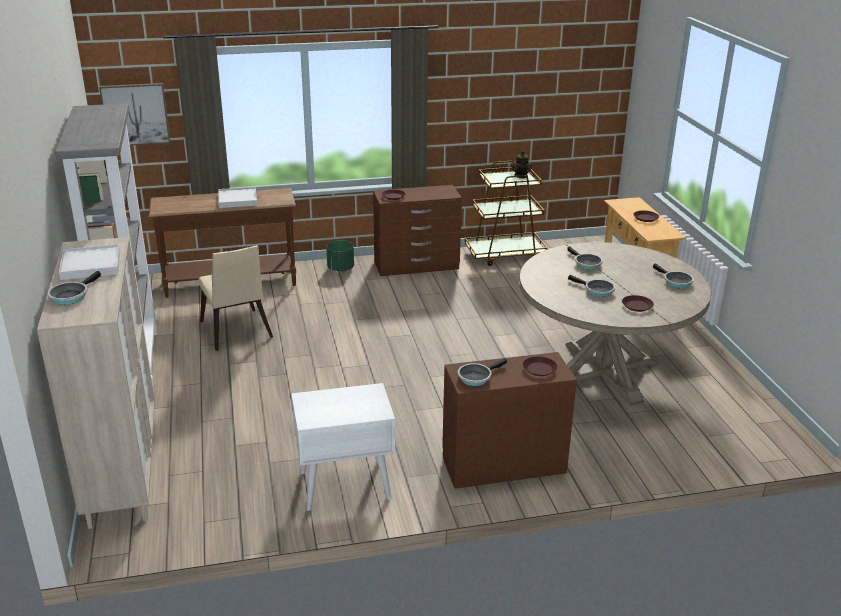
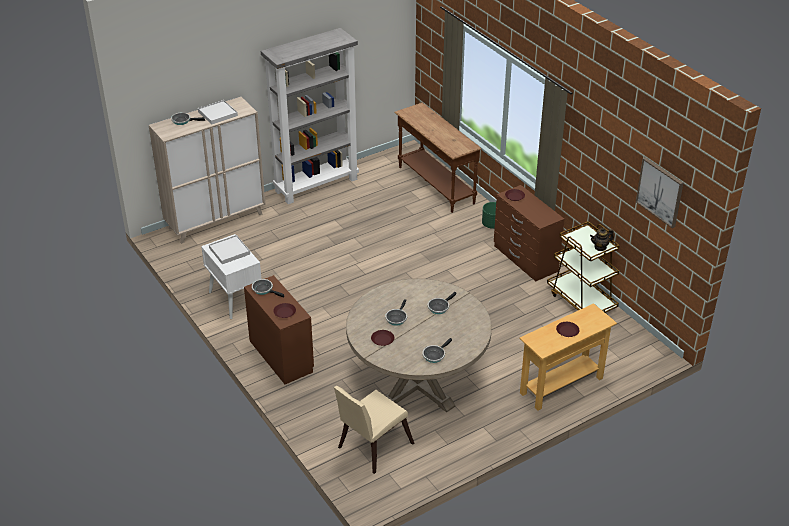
camera: 70 degrees right, 10 degrees up
(135, 114) = (432, 46): picture -> picture (660, 192)
(236, 332) = (373, 209): beige chair -> beige chair (371, 447)
(237, 199) = (442, 134): white tray -> white tray (229, 251)

